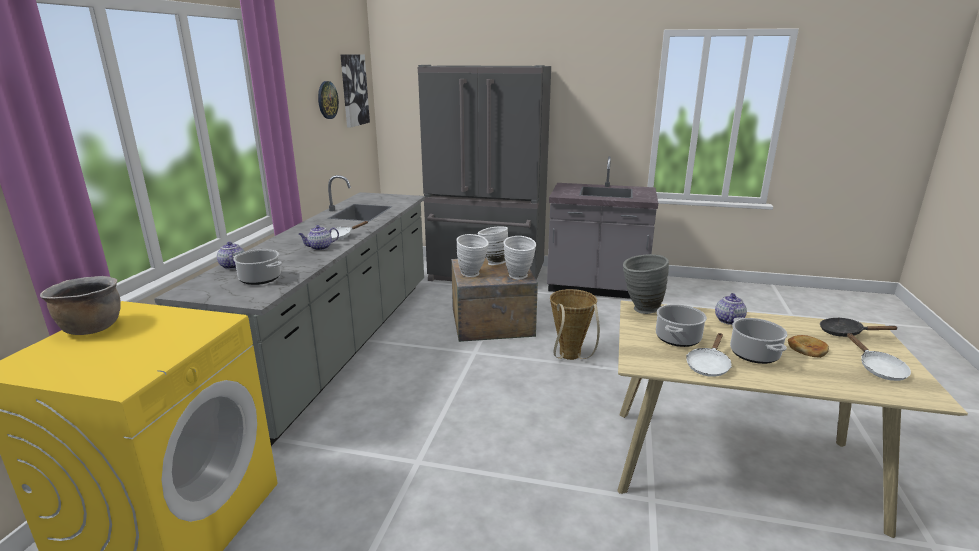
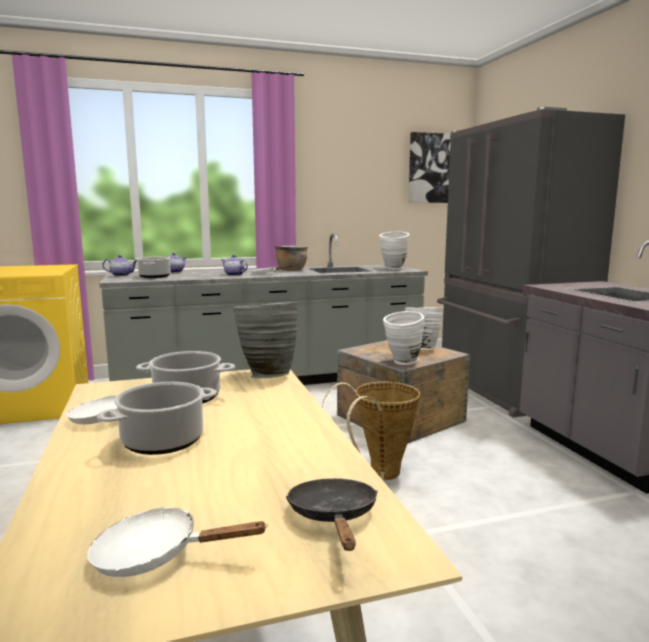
camera: 60 degrees right, 10 degrees down
(91, 328) = (35, 266): brown cooking pot -> brown cooking pot (291, 270)
(327, 100) = (378, 173): wall clock -> none
(473, 275) = (374, 349): white vase -> white vase (393, 269)
(728, 320) = (285, 419): teapot -> teapot (121, 275)
(807, 348) = (215, 479): bread -> none
(878, 369) = (157, 555): white frying pan -> white frying pan turned 45 degrees clockwise

